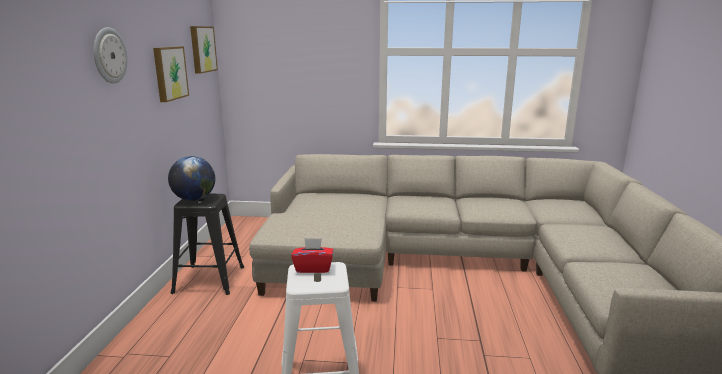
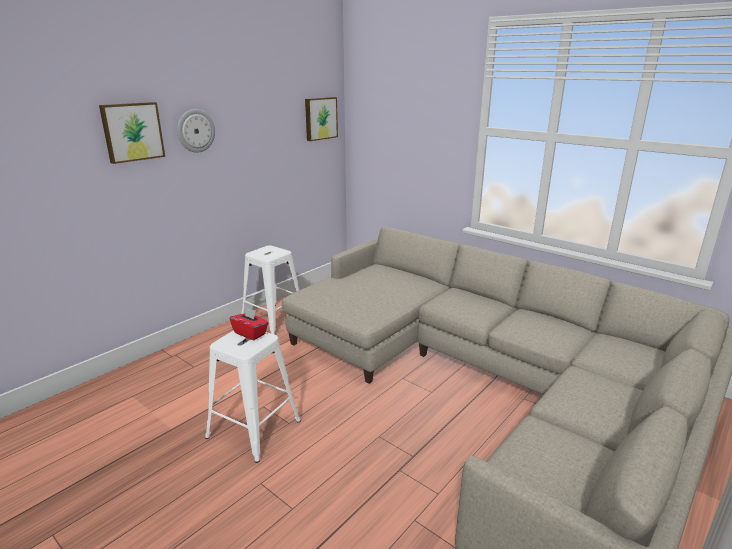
camera: 35 degrees right, 5 degrees up
(169, 73) = (269, 142): picture -> picture (132, 132)
(194, 199) = (264, 251): globe -> none
(208, 279) = (273, 319): black stool -> white stool

